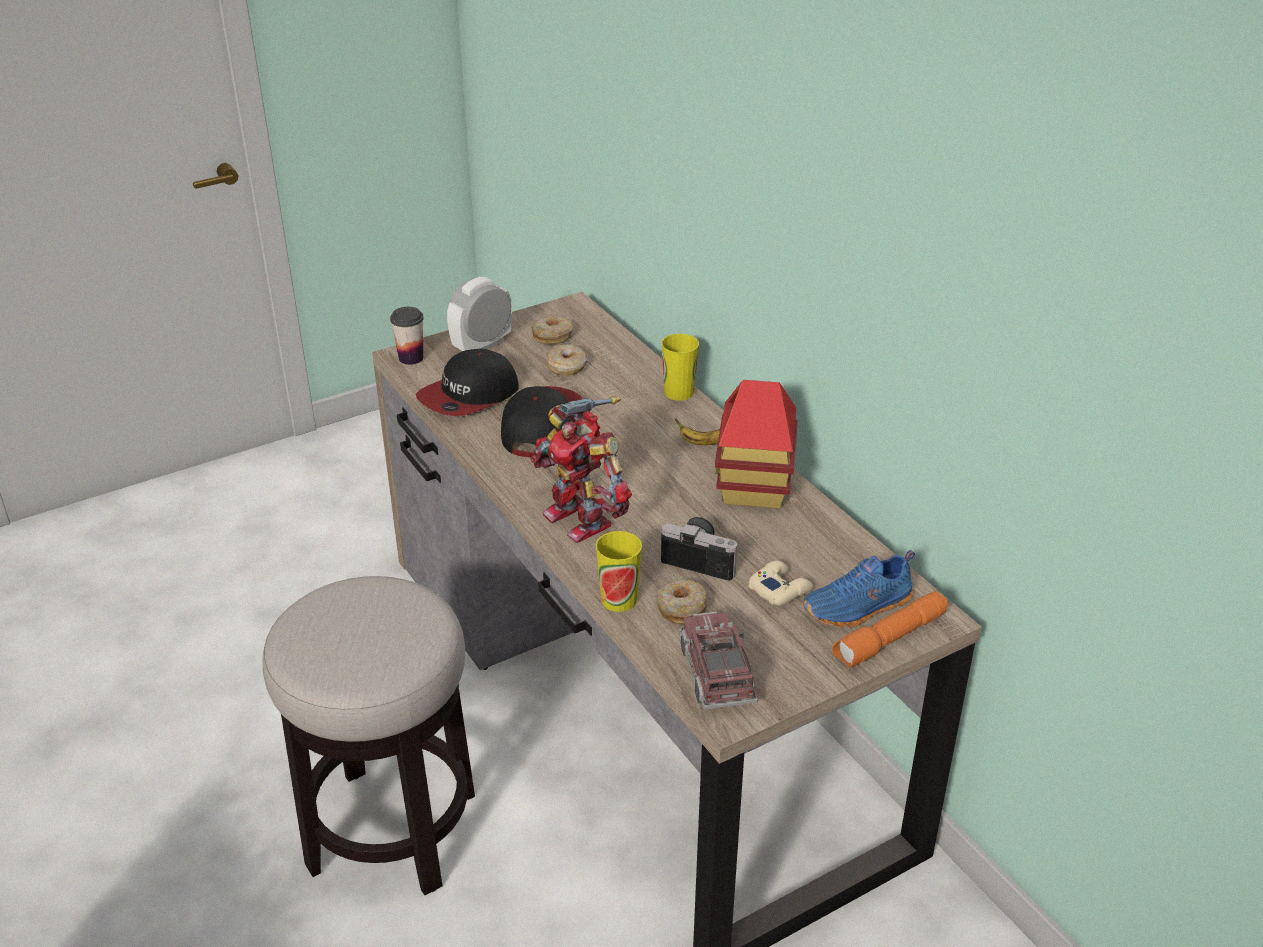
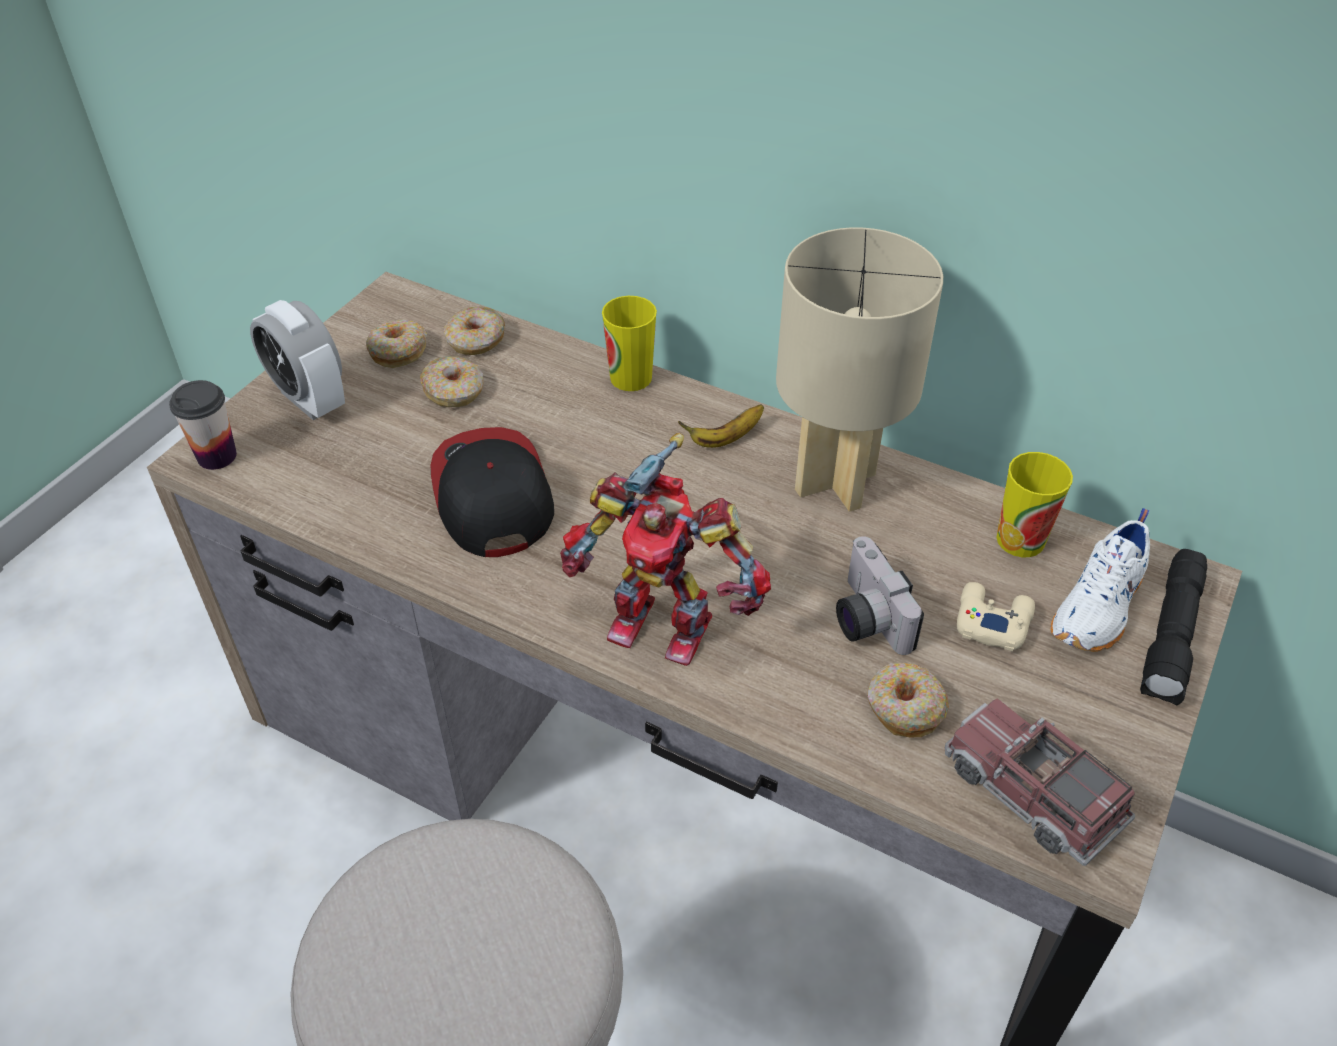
camera: 30 degrees left, 10 degrees up
(469, 396) = (352, 487): cap -> none
(482, 345) = (309, 399): alarm clock -> alarm clock turned 60 degrees counterclockwise
(603, 344) = (476, 340): none -> donut
(619, 599) = (816, 733): cup -> cup (1020, 539)
(702, 559) = (864, 618): camera -> camera turned 105 degrees counterclockwise
(754, 488) = (836, 483): toy house -> beige table lamp
(859, 608) = (1100, 607): blue shoe -> white shoe
(890, 640) = (1172, 638): orange flashlight -> black flashlight

